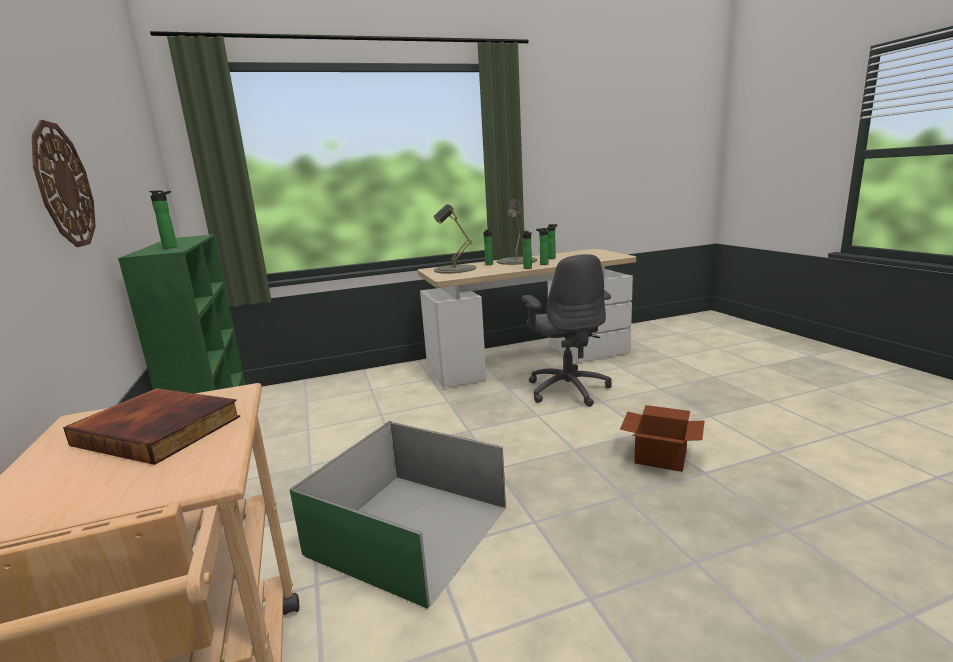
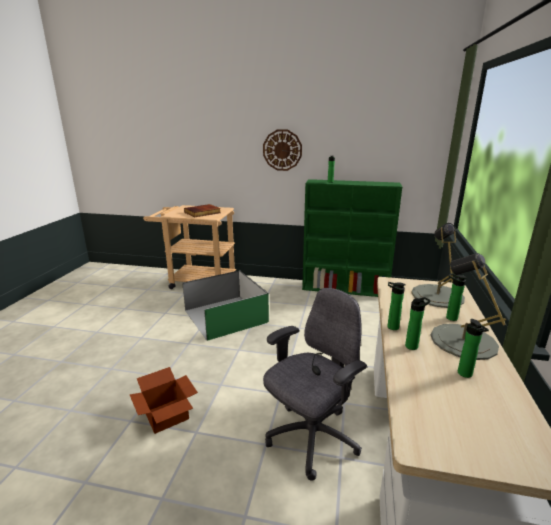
camera: 120 degrees right, 5 degrees up
(568, 389) = (311, 438): grey office chair -> grey office chair turned 120 degrees clockwise

